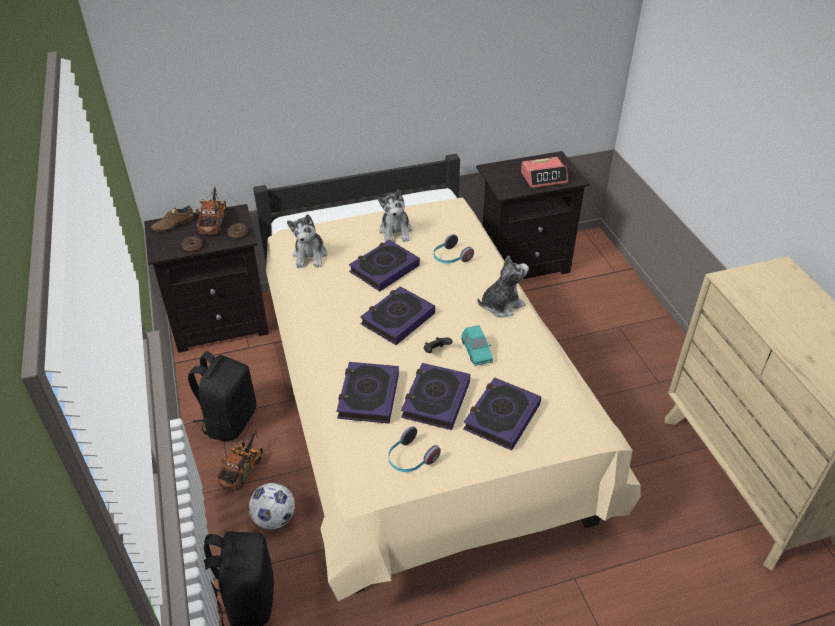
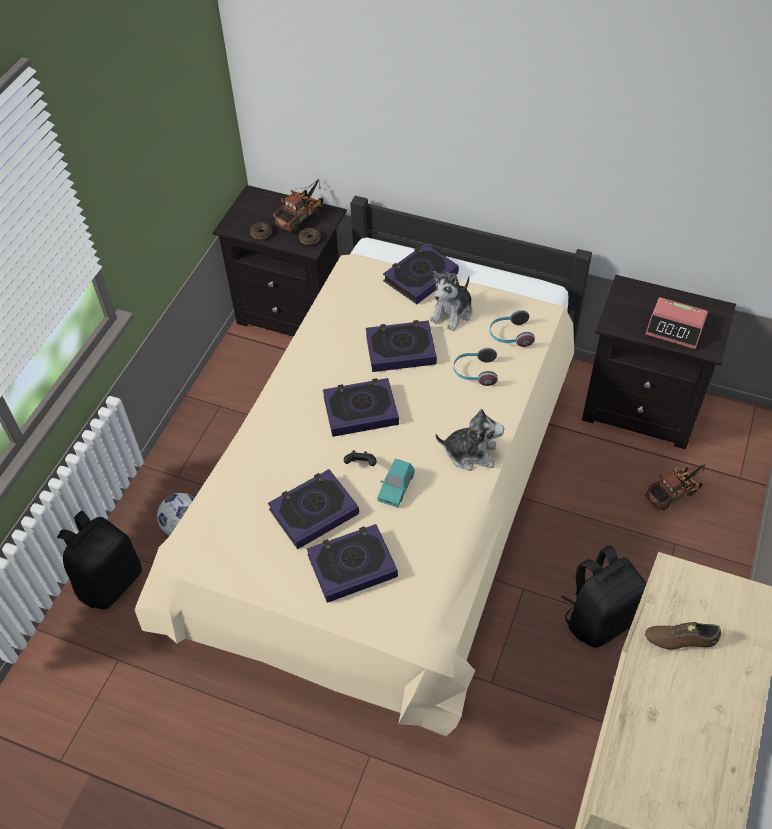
camera: 40 degrees right, 10 degrees up
(173, 225) = (265, 201): brown shoe -> brown shoe (680, 639)
(229, 420) = (223, 414): black backpack -> black backpack (599, 618)
(244, 468) = (199, 466): toy truck -> toy truck (675, 492)
(310, 256) = (350, 298): plush toy -> none
(368, 396) = (263, 472): book -> book (420, 277)
(410, 459) = (240, 552): headphones -> headphones (510, 336)

